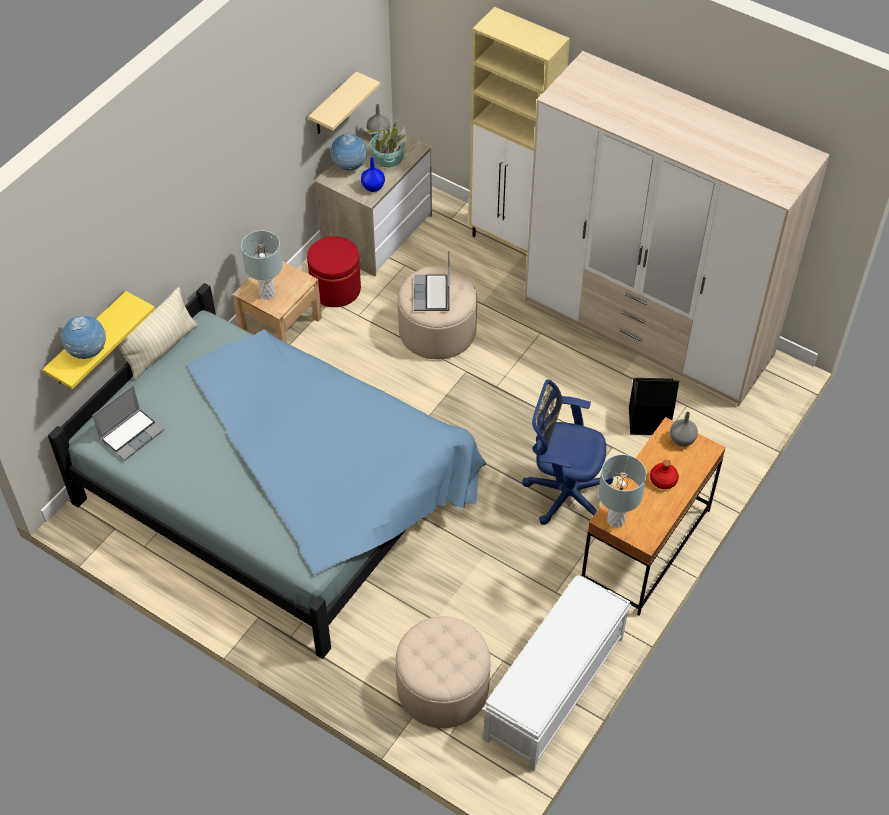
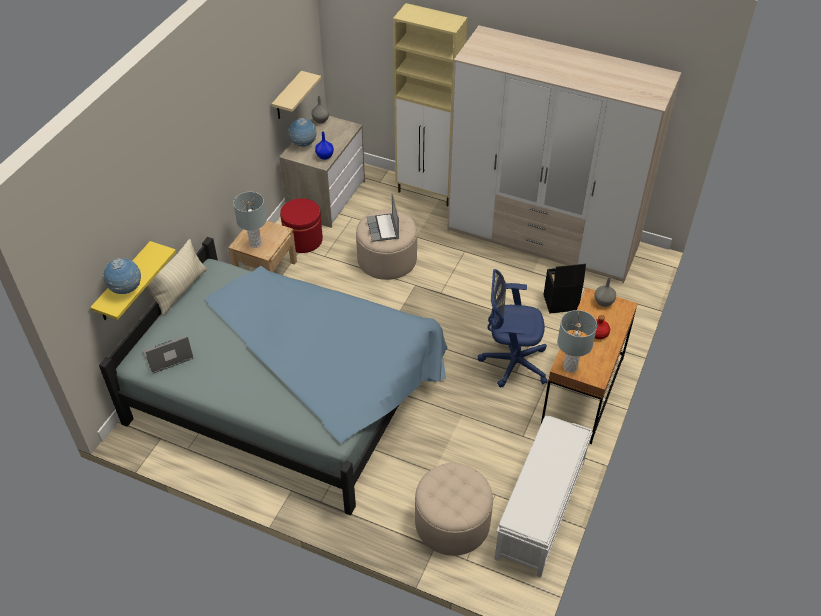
camera: 10 degrees left, 5 degrees down
(132, 434) = (168, 356): laptop -> laptop turned 150 degrees counterclockwise
(388, 158) = (331, 135): potted plant -> none

